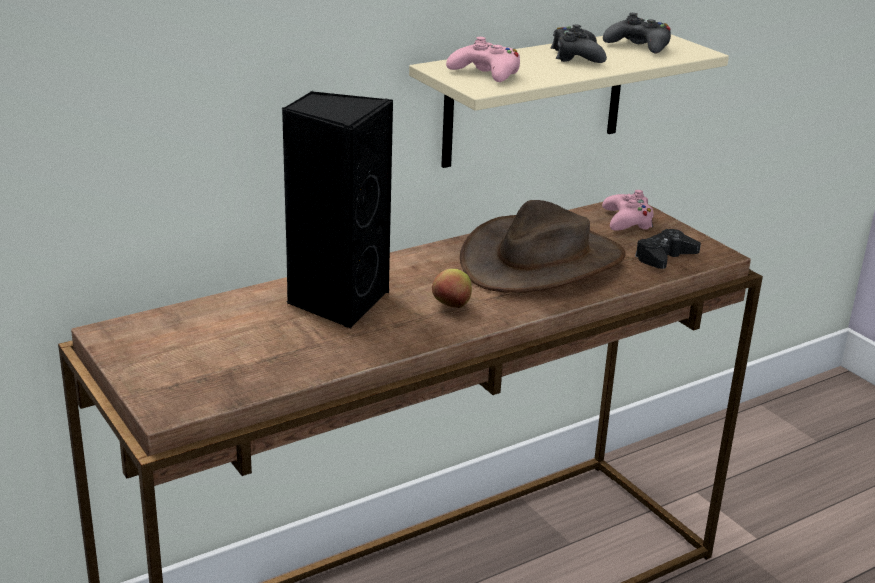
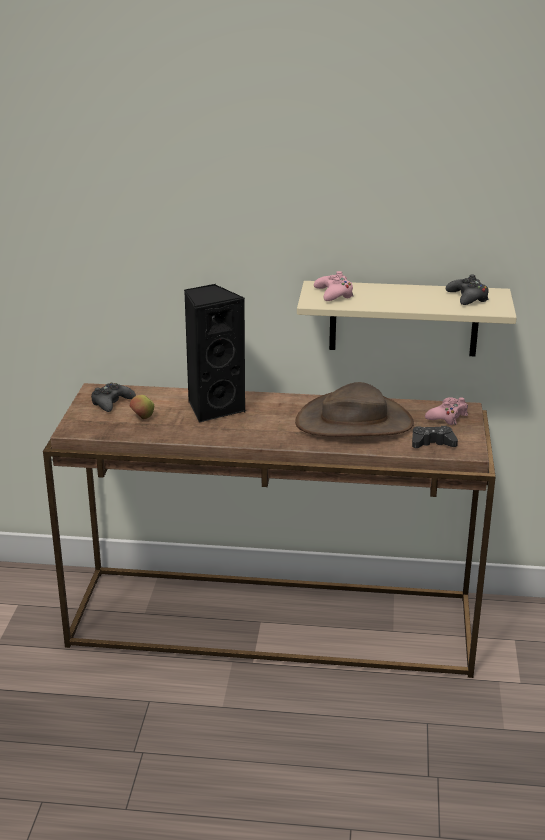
camera: 40 degrees right, 0 degrees up
(451, 307) = (265, 429): apple -> apple (142, 418)
(576, 56) = (411, 296): black game controller -> black game controller (112, 403)

